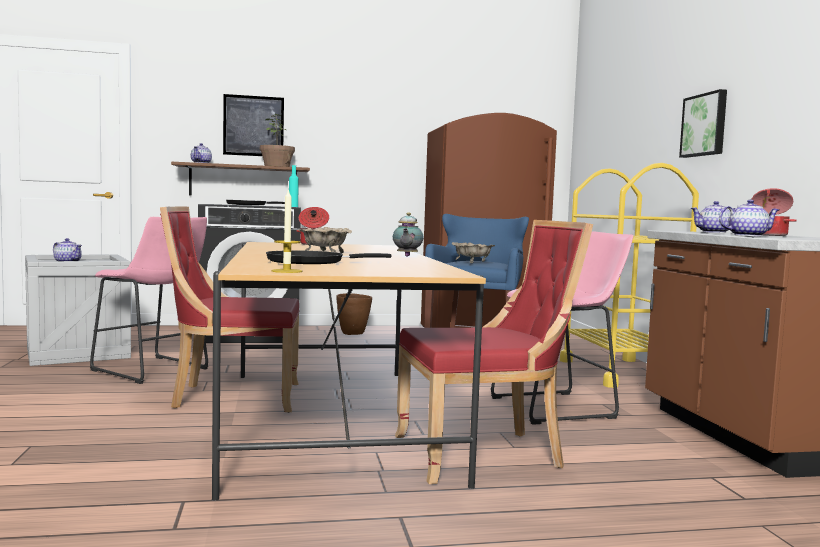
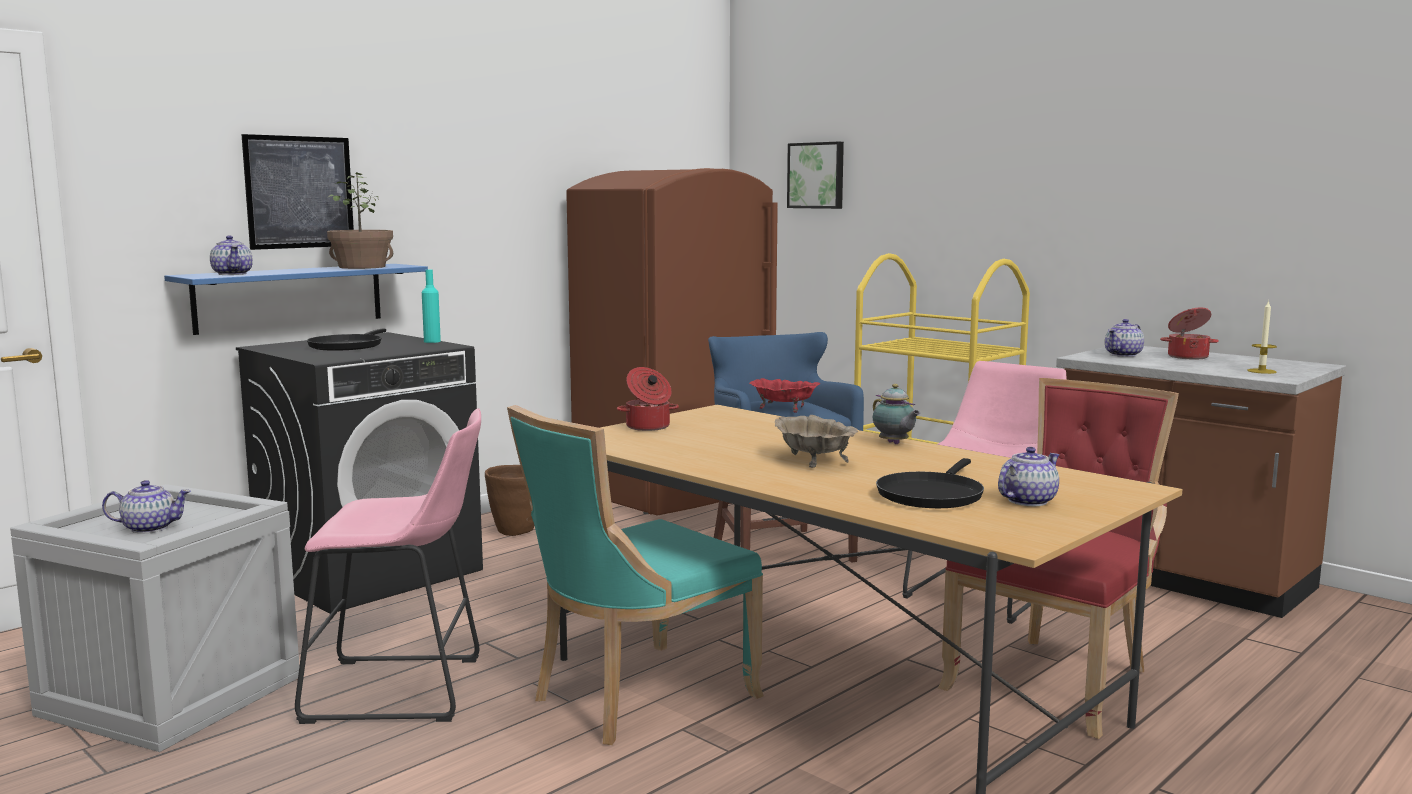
camera: 35 degrees left, 5 degrees up
(232, 397) = (635, 698): red chair -> turquoise chair
(243, 182) = (290, 297): brown shelf -> blue shelf
(287, 271) = (1036, 529): candle -> candle (1261, 371)
(472, 262) = (784, 408): beige bowl -> red bowl
(705, 125) = (1021, 204): picture -> picture (817, 175)
(746, 235) = (1215, 370): teapot -> teapot (1026, 501)

